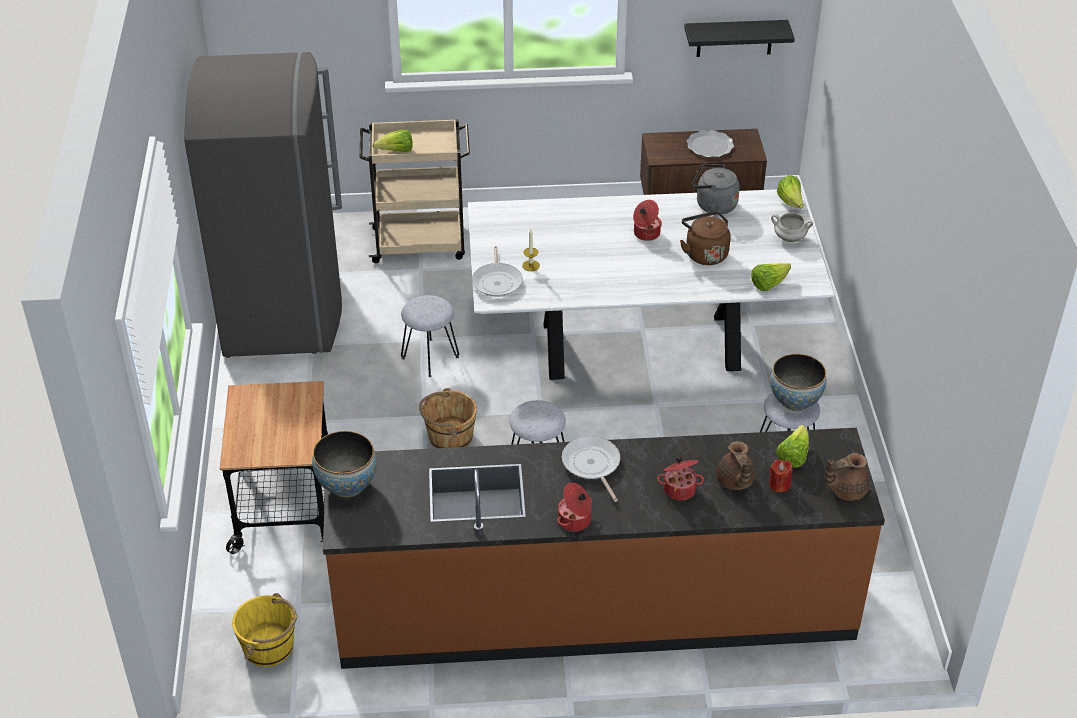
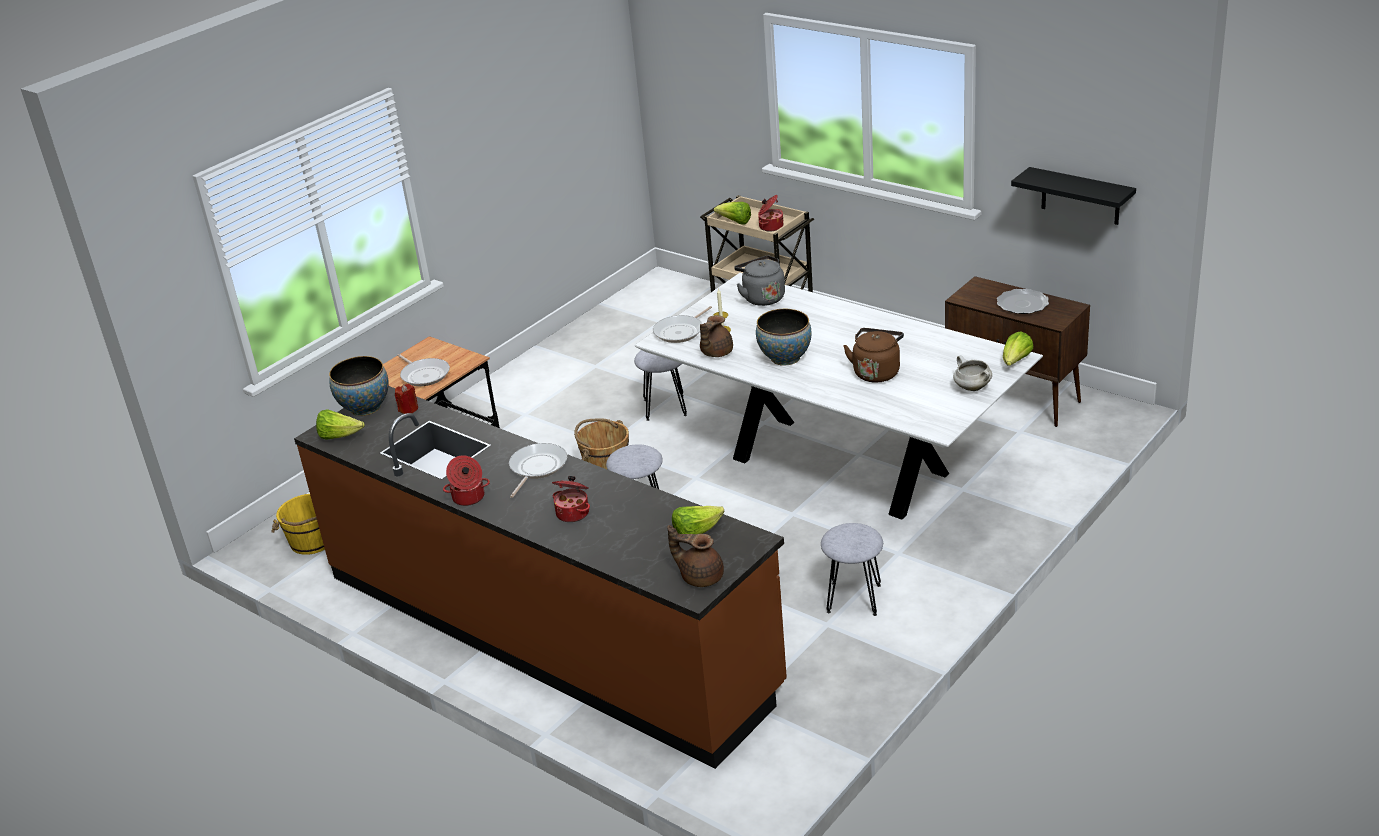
camera: 45 degrees right, 10 degrees down
(283, 311) = (606, 337): grey fridge -> none
(284, 427) = (424, 375): none -> frying pan
(646, 233) = (848, 340): cooking pot -> cooking pot (770, 226)
(713, 205) = (939, 340): grey kettle -> grey kettle (762, 297)
(735, 481) = (622, 528): brown teapot -> brown teapot (715, 353)
(768, 284) = (899, 414): lettuce -> lettuce (340, 436)
(779, 484) = (653, 546): red candle -> red candle (408, 409)
(795, 401) = (856, 537): bowl -> bowl (785, 358)

